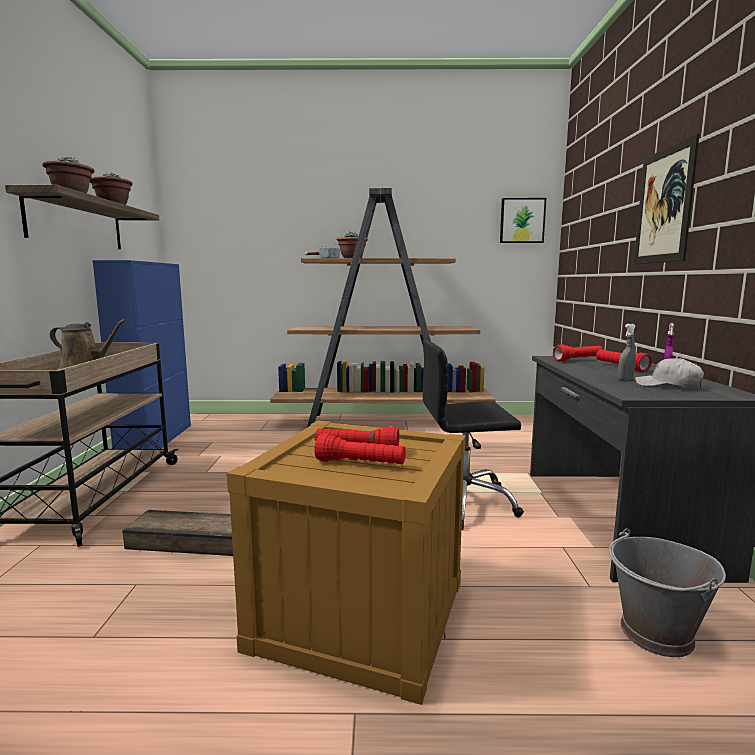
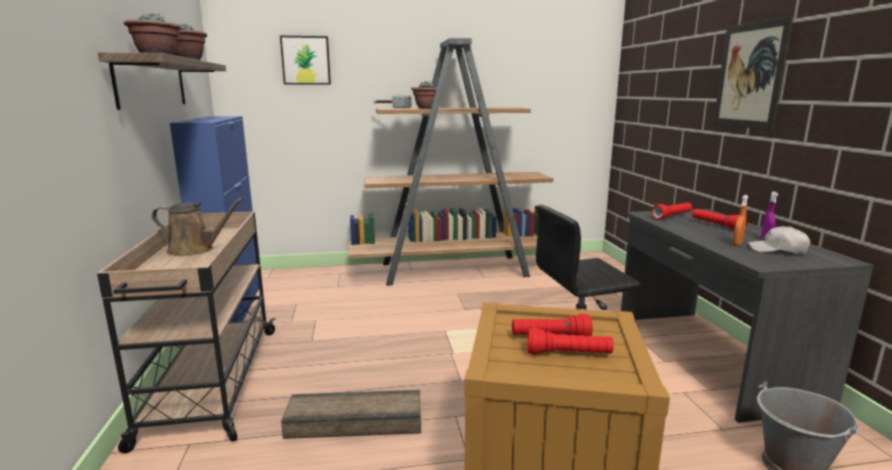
camera: 10 degrees left, 5 degrees up
(522, 221) = (584, 67): picture -> picture (306, 60)
(625, 380) = (737, 244): grey spray bottle -> orange spray bottle

